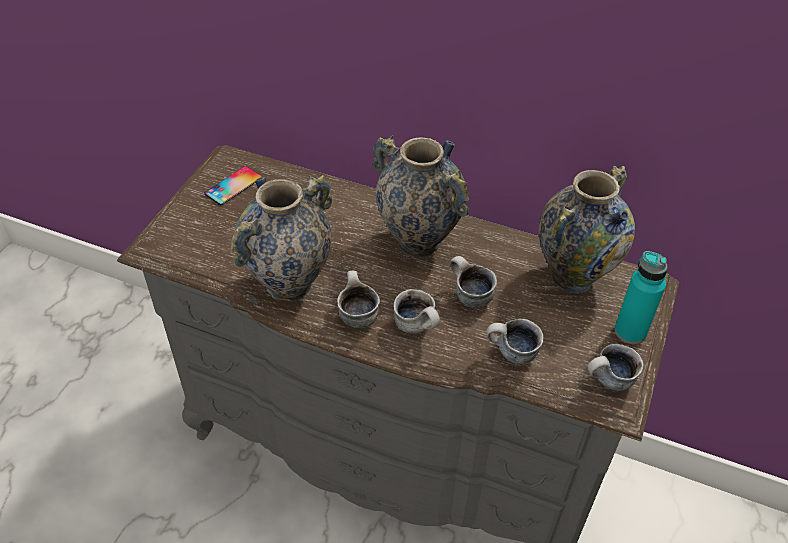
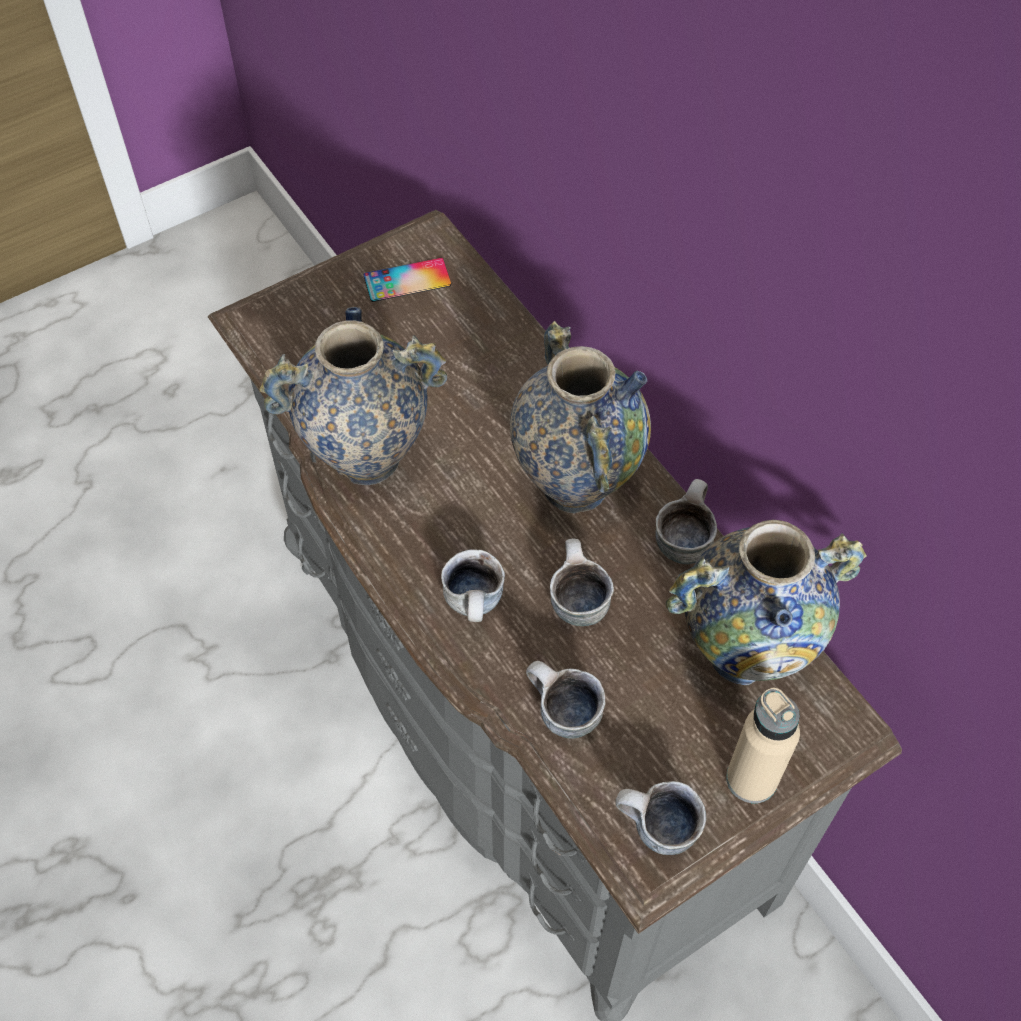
camera: 35 degrees right, 10 degrees up
(356, 314) = (414, 544): mug -> mug (682, 538)
(630, 331) = (751, 779): turquoise bottle -> beige bottle

